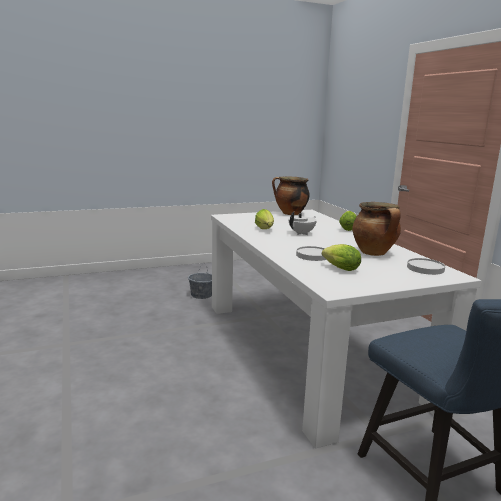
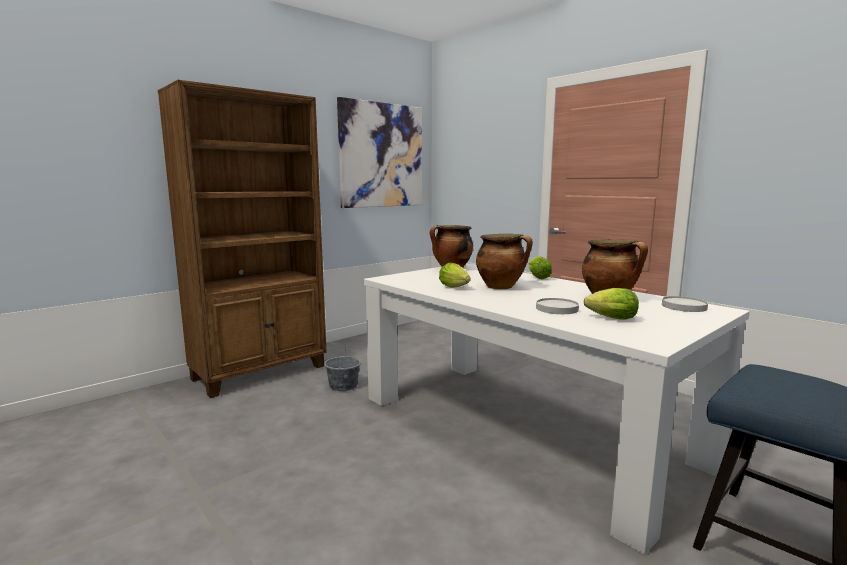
camera: 20 degrees left, 5 degrees down
(153, 276) = (261, 372): none -> brown bookcase
(274, 110) = (381, 155): none -> picture
(302, 233) = (501, 287): white teapot -> cooking pot

